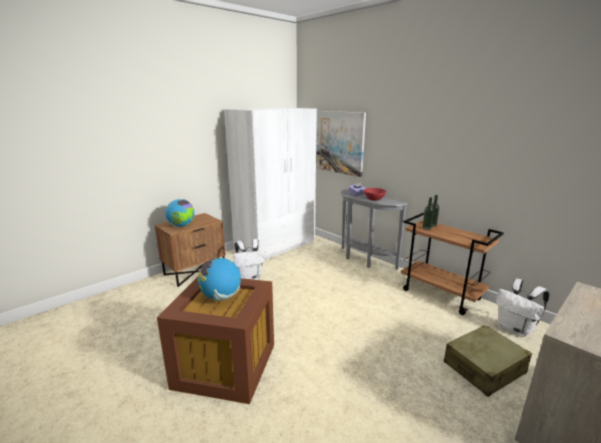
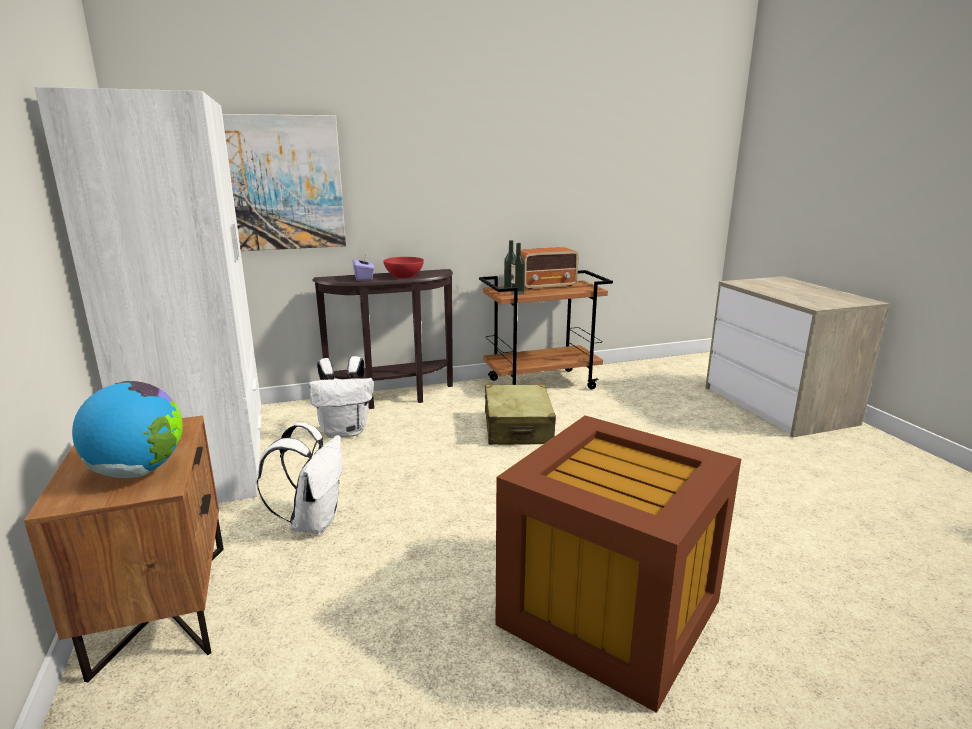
camera: 65 degrees left, 0 degrees up
(221, 297) = (606, 472): globe -> none
(363, 260) = (394, 398): grey console table -> brown console table
(458, 232) = (547, 286): none -> radio
(484, 368) = (691, 413): beige suitcase -> beige suitcase (518, 428)
(515, 329) = (635, 376): white backpack -> white backpack (345, 431)

